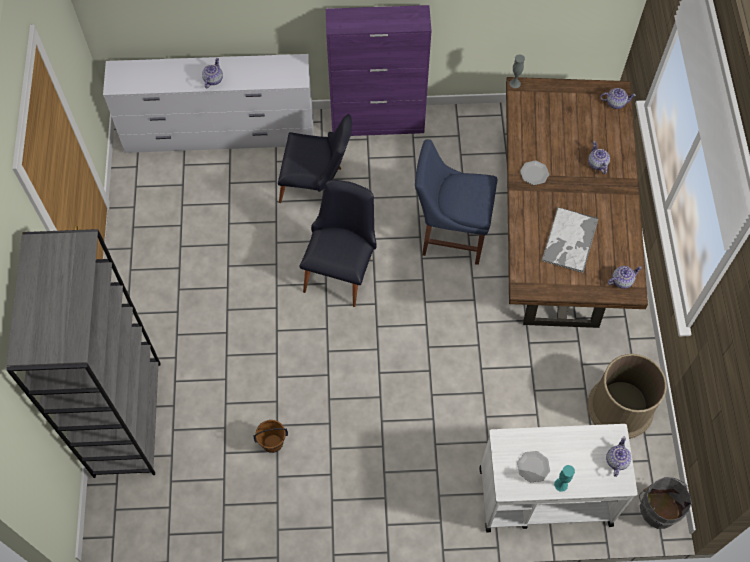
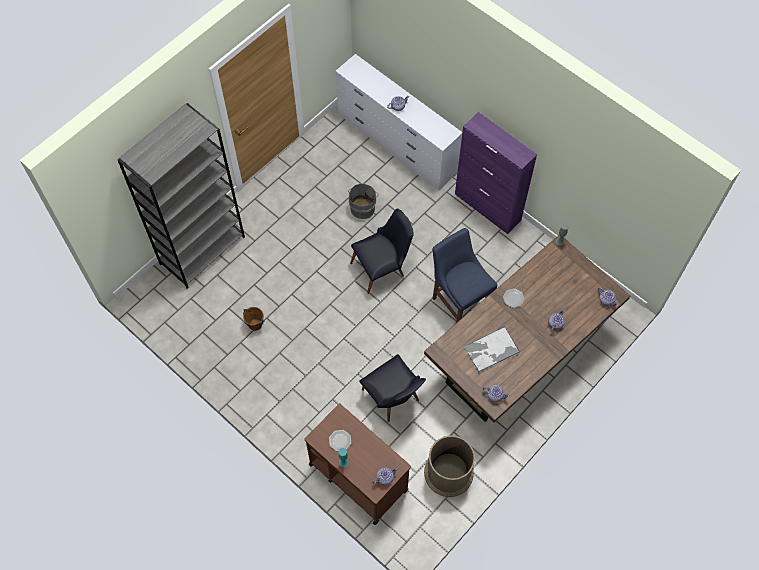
camera: 45 degrees right, 0 degrees up
(317, 186) = (417, 214): black chair -> black chair (393, 399)
(544, 496) = (357, 476): white cart -> brown cart
(658, 507) = (409, 540): grey bucket -> grey bucket (363, 207)

